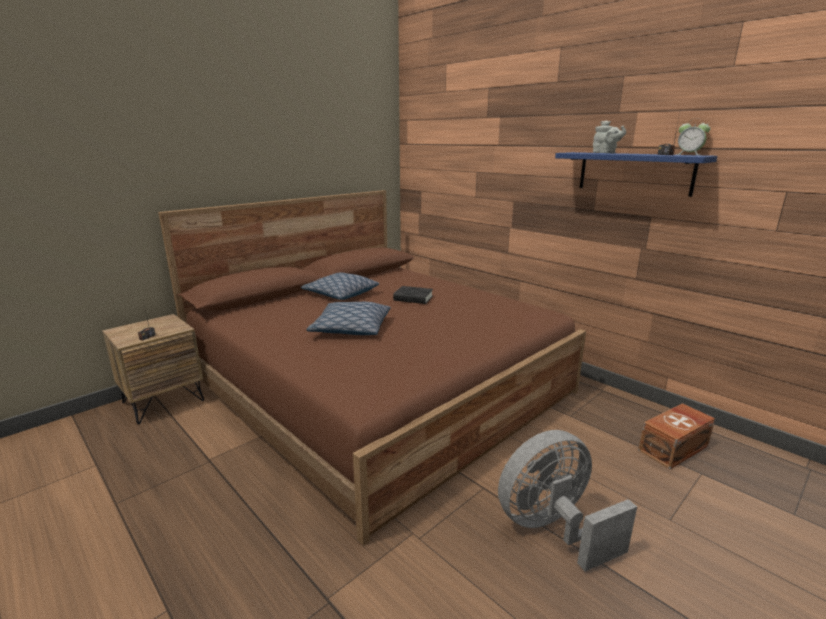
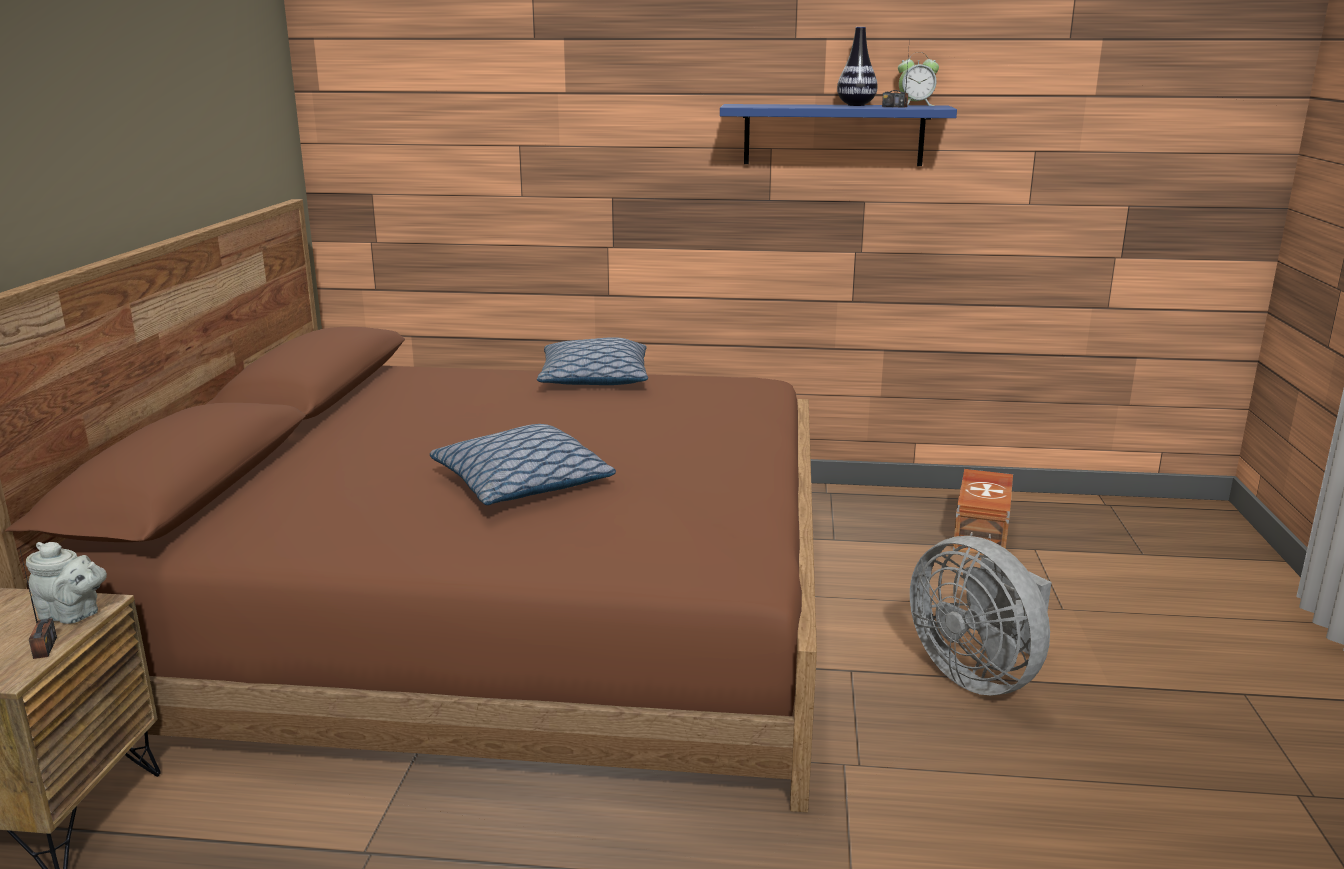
camera: 40 degrees left, 0 degrees up
(340, 294) = (367, 438): pillow -> pillow (594, 379)
(413, 298) = (524, 411): black book -> none
(552, 528) = (978, 675): grey fan -> grey fan turned 60 degrees counterclockwise
(605, 153) = (798, 105): grey teapot -> grey teapot (73, 615)
(645, 154) = (856, 105): none -> vase

